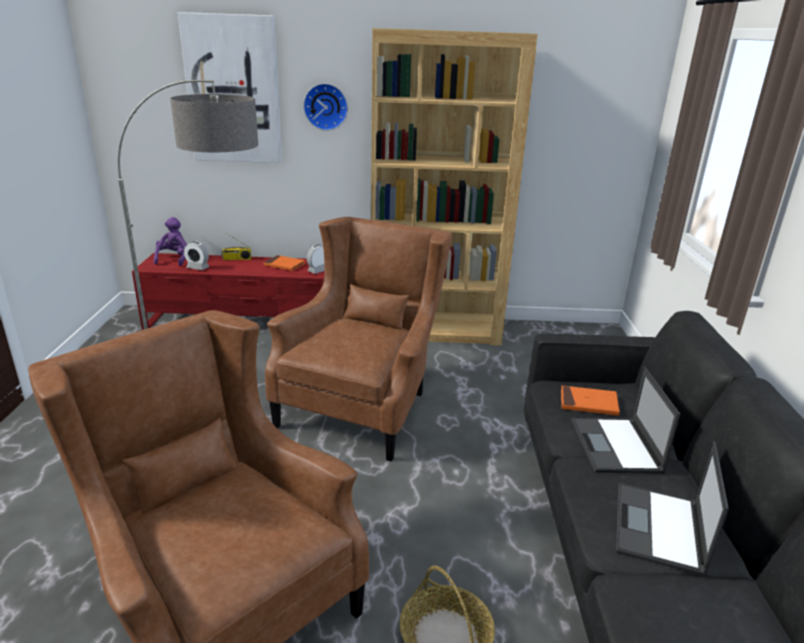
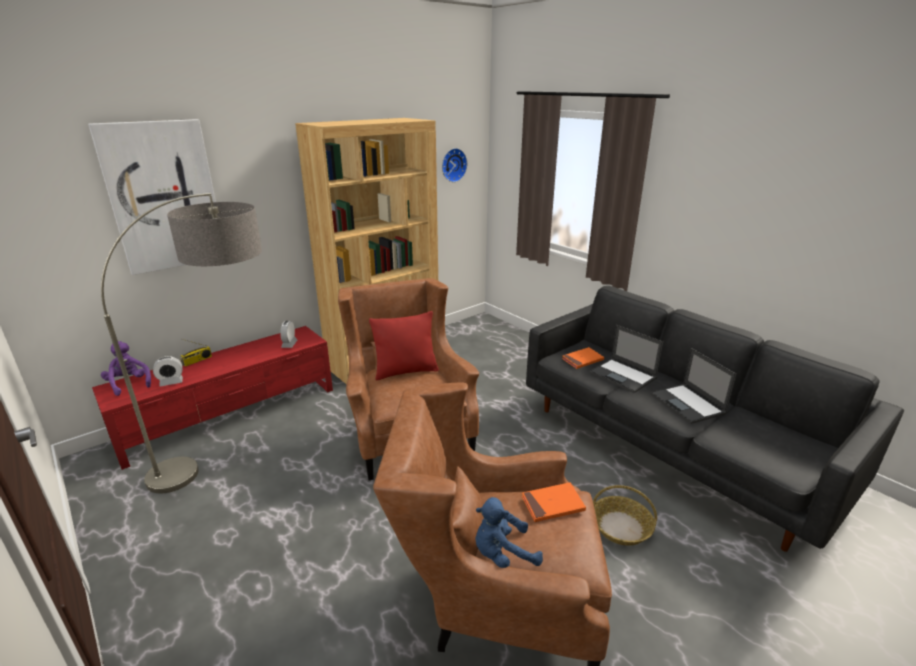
camera: 40 degrees left, 0 degrees up
(161, 526) = (502, 554): none -> blue plush toy
(284, 265) = (252, 350): orange book -> orange book (552, 504)
(326, 106) = (259, 197): wall clock -> wall clock (453, 165)
(364, 329) = (406, 371): none -> red pillow

